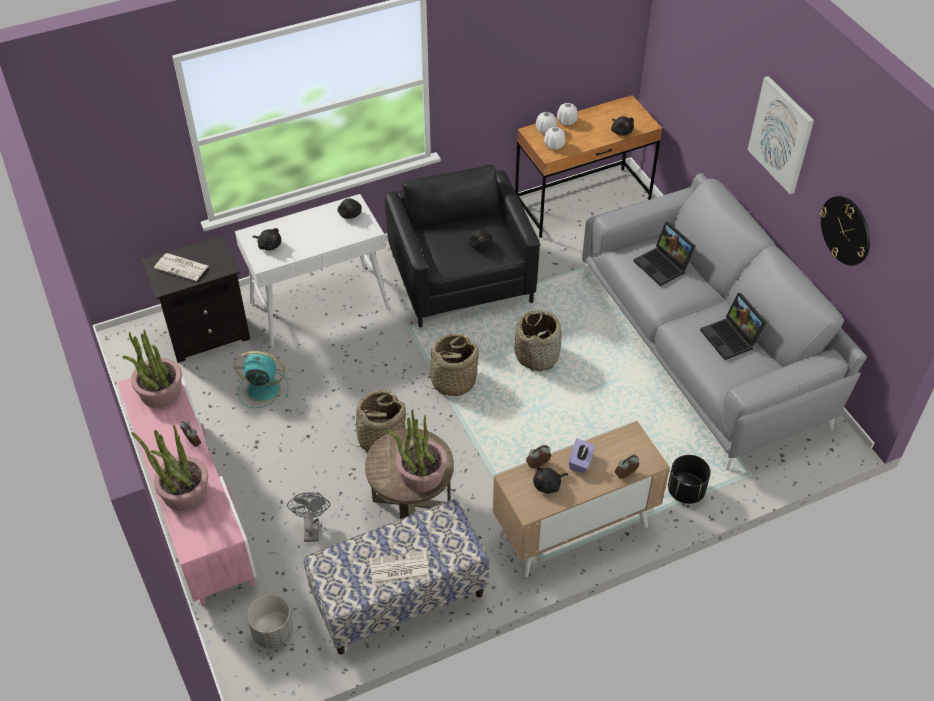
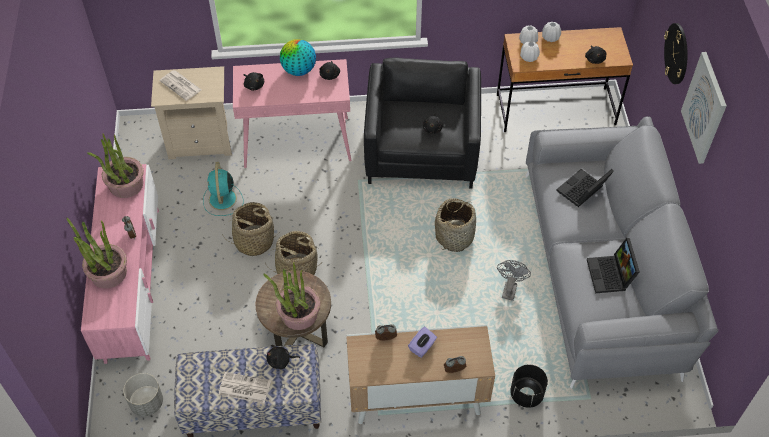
camera: 20 degrees right, 5 degrees up
(207, 333) = (201, 141): black nightstand -> beige nightstand
(262, 389) = (222, 200): turquoise fan -> turquoise fan turned 120 degrees counterclockwise
(311, 528) = (211, 327): grey fan -> grey fan (509, 288)
(312, 217) = (298, 70): none -> globe
(320, 306) = (297, 142): white console table -> pink console table
(453, 381) = (375, 238): basket -> basket (254, 241)
(548, 485) = (386, 358): black plush toy -> black plush toy (280, 361)
(663, 266) = (582, 191): laptop -> laptop turned 60 degrees clockwise
(846, 230) = (728, 213): wall clock -> wall clock (676, 53)

